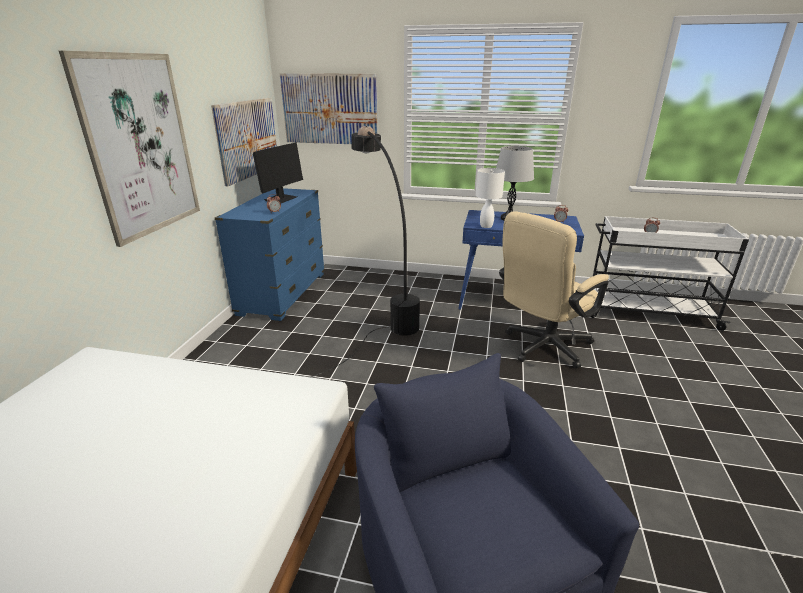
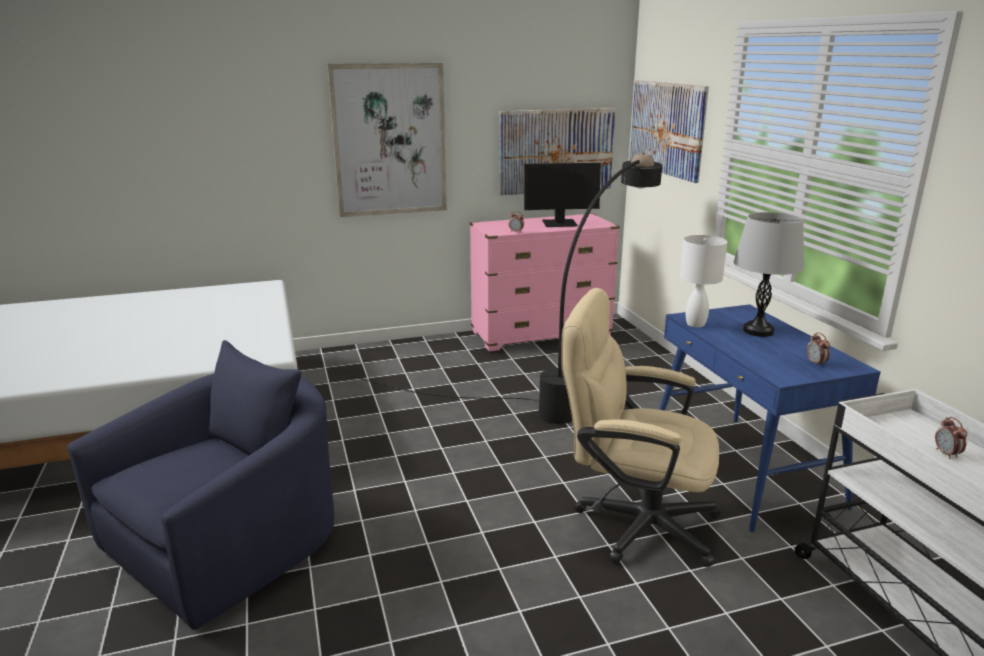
camera: 60 degrees right, 5 degrees down
(283, 294) = (541, 334): blue dresser -> pink dresser

